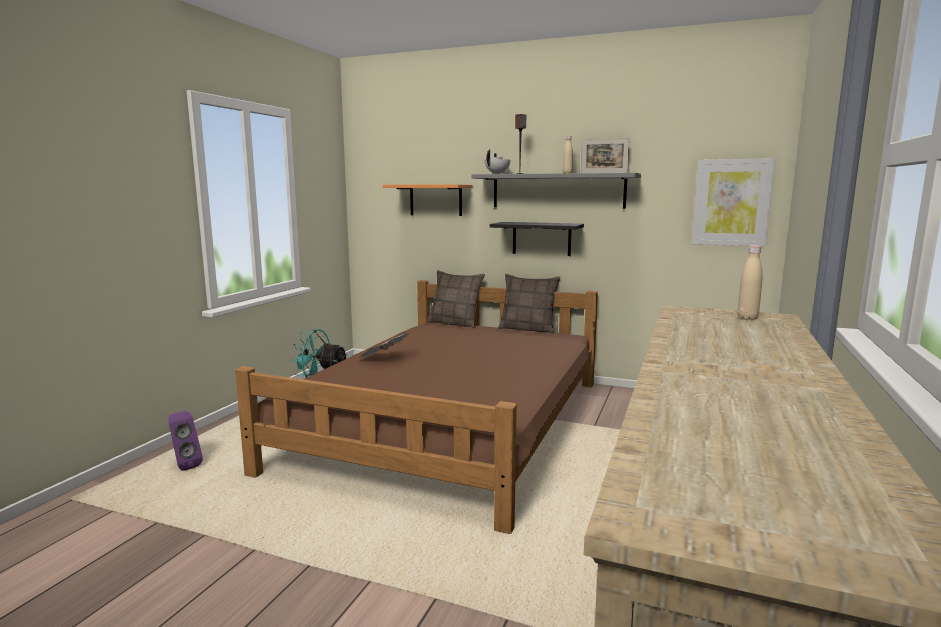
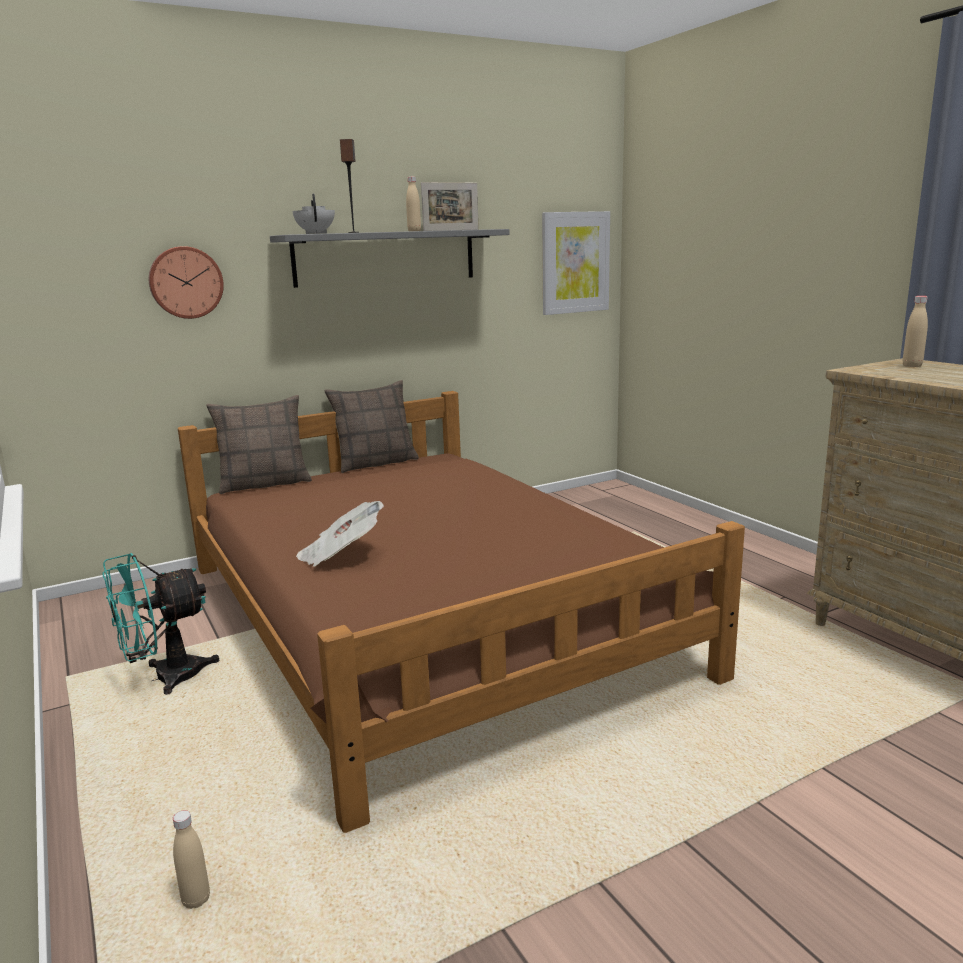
camera: 50 degrees left, 5 degrees up
(185, 465) = (196, 900): purple speaker -> beige bottle
(435, 200) = (185, 282): orange shelf -> wall clock
(541, 238) = (370, 329): black shelf -> none

